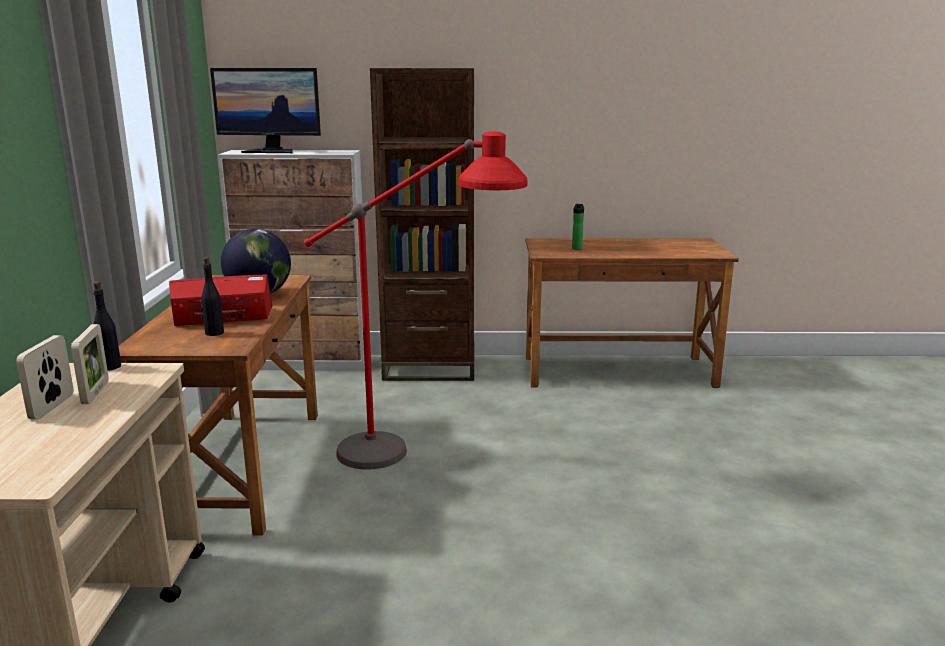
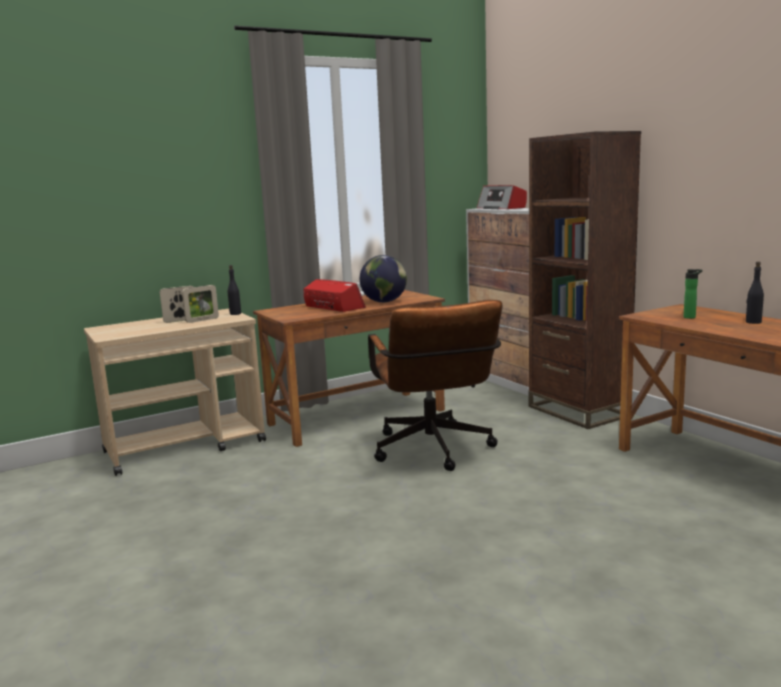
camera: 60 degrees right, 5 degrees down
(214, 333) = (307, 312): black bottle -> black bottle (753, 322)
(271, 151) = (501, 208): monitor -> radio
(418, 459) = (434, 452): red floor lamp -> brown office chair

